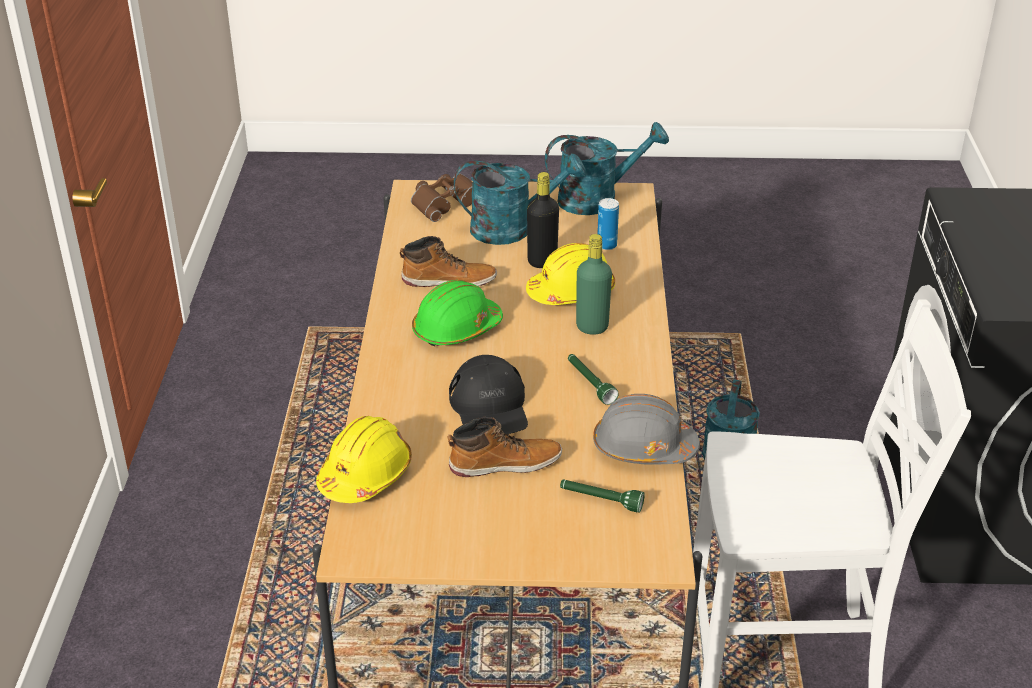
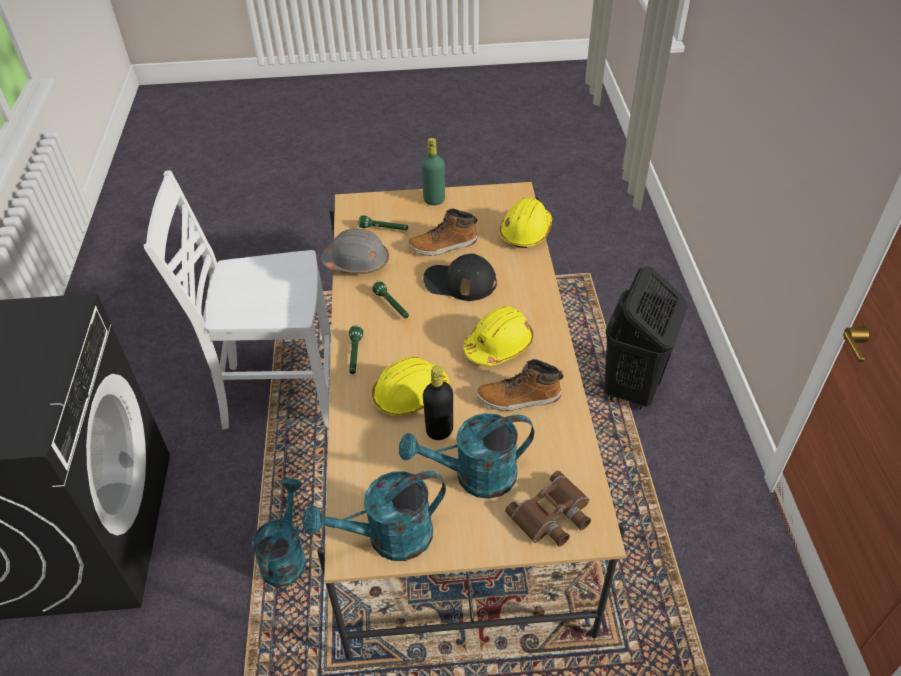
camera: 175 degrees right, 10 degrees up
(222, 616) = (632, 387): none -> black laundry basket
(456, 329) = (499, 345): green hard hat -> yellow hard hat
(490, 407) = (460, 282): black cap -> black cap turned 60 degrees counterclockwise
(592, 327) = (391, 357): green bottle -> green bottle (434, 200)
(606, 245) = (379, 460): can -> none
(638, 332) = (355, 355): none -> green flashlight

